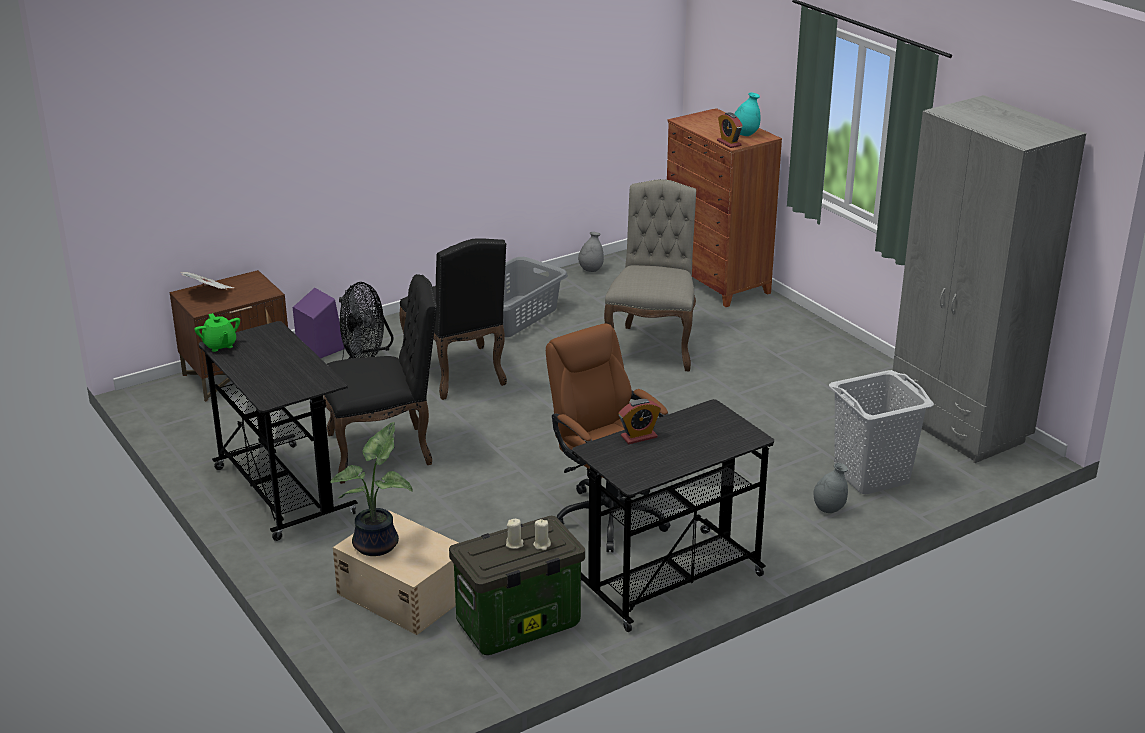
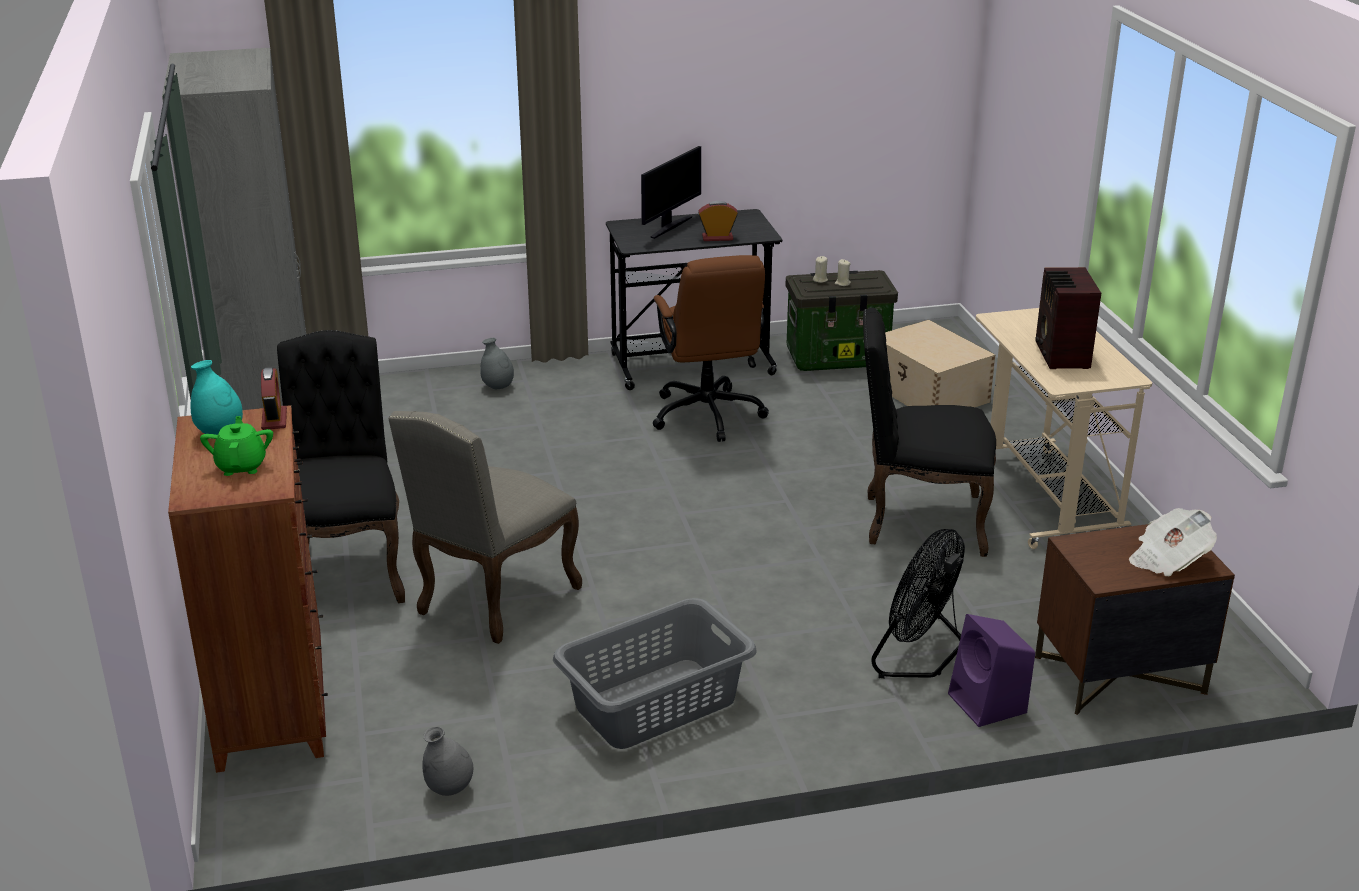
camera: 160 degrees left, 0 degrees up
(220, 345) = (1124, 375): green teapot -> green teapot (241, 466)
(270, 354) = (1061, 356): none -> radio
(284, 491) = (1041, 498): black desk -> beige desk
(379, 544) = (952, 349): potted plant -> none
(458, 374) = (789, 609): black chair -> black chair (346, 570)
(701, 444) = (669, 226): none -> monitor
(872, 476) = (422, 404): grey laundry basket -> none

